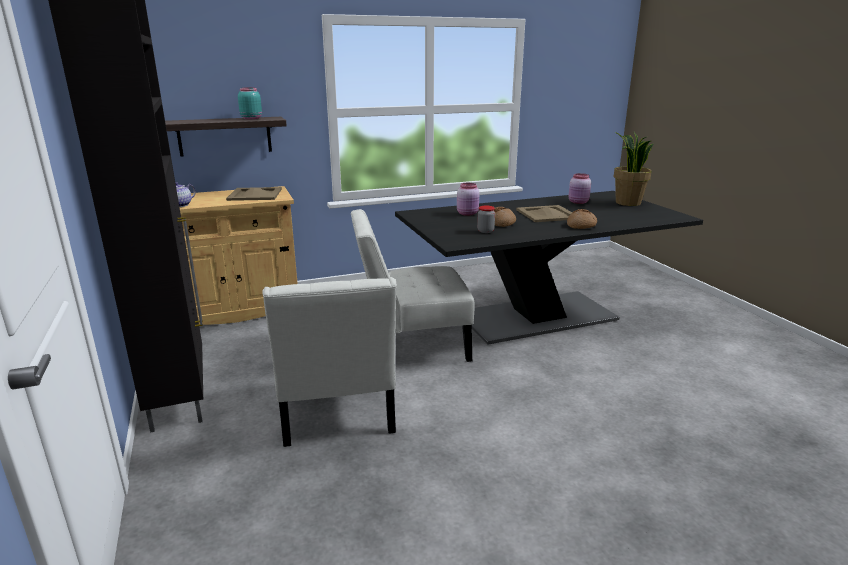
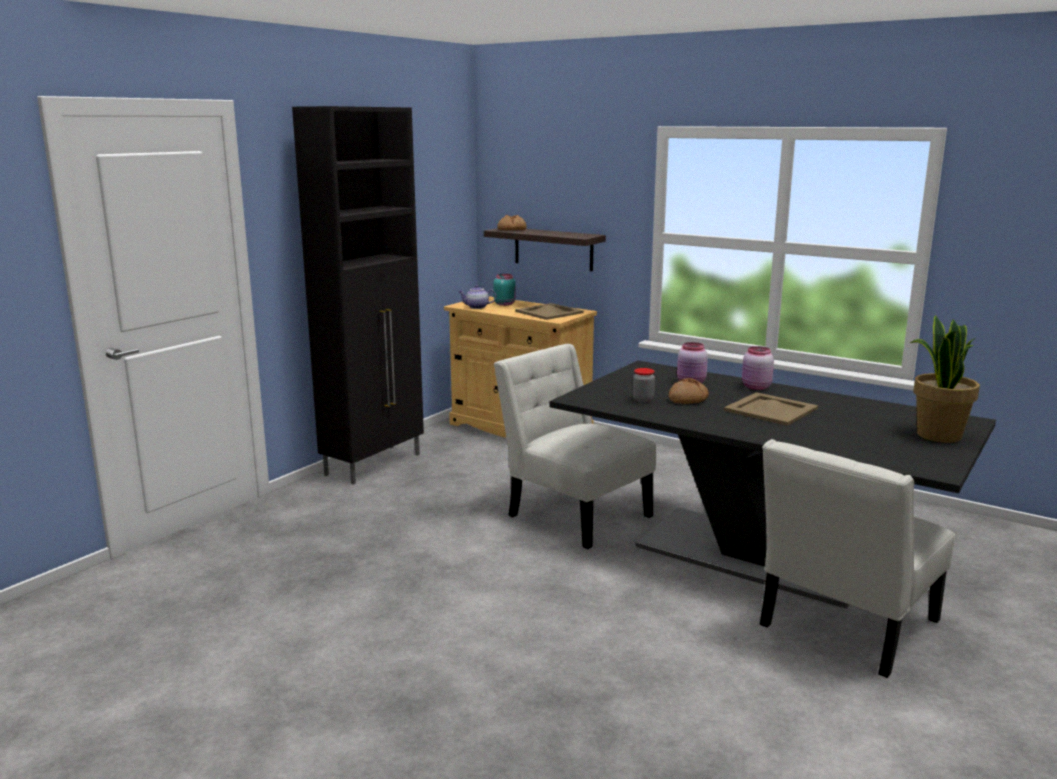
camera: 55 degrees right, 5 degrees down
(251, 118) = (569, 234): turquoise jar -> turquoise jar (505, 304)
(337, 413) = (420, 523): white chair -> white chair (844, 627)
(578, 202) = (868, 413): pink jar -> pink jar (755, 387)
(581, 225) = (758, 430): bread -> bread (512, 230)

